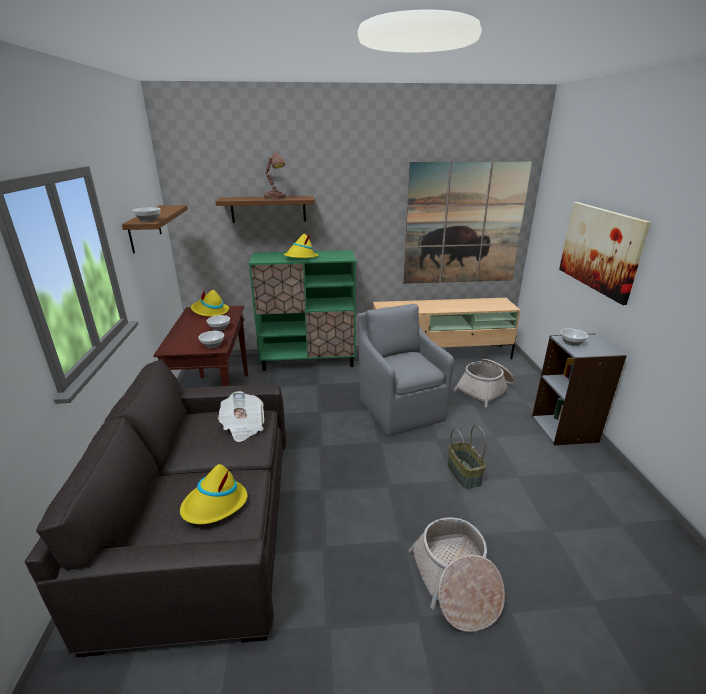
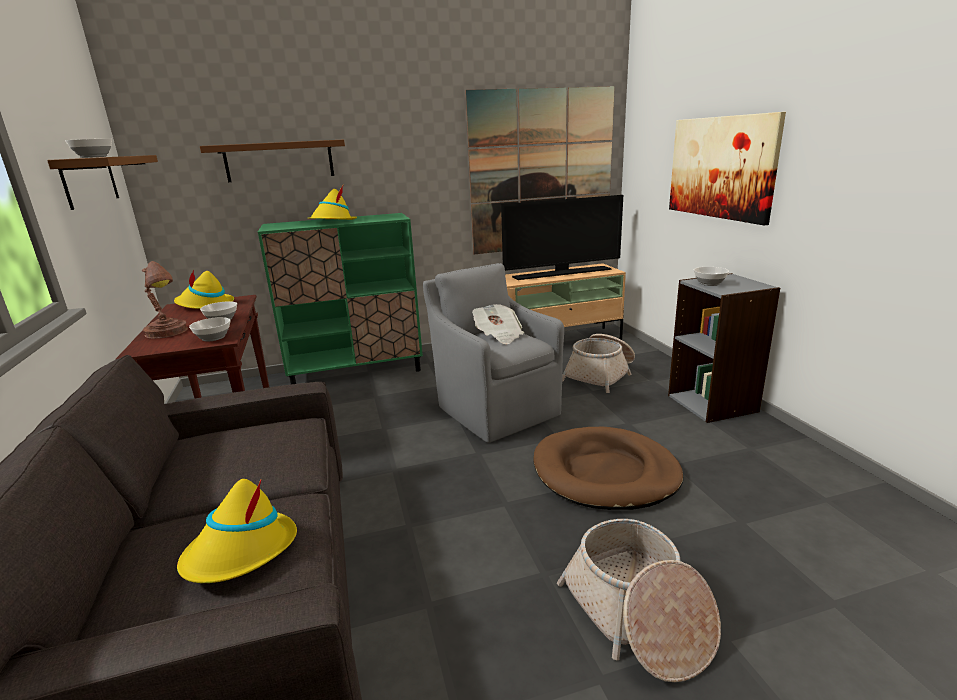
camera: 10 degrees left, 5 degrees down
(243, 426) = (275, 440): newspaper -> newspaper (498, 335)
(276, 198) = (289, 141): brown table lamp -> brown table lamp (168, 332)
(464, 474) = (605, 473): basket -> brown dog bed
(470, 305) = (562, 273): none -> television

